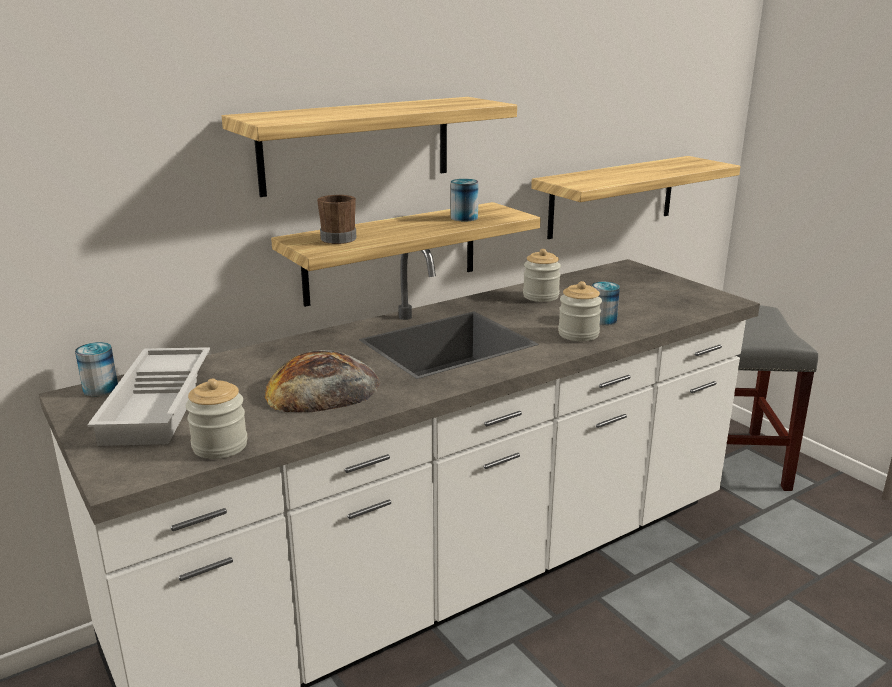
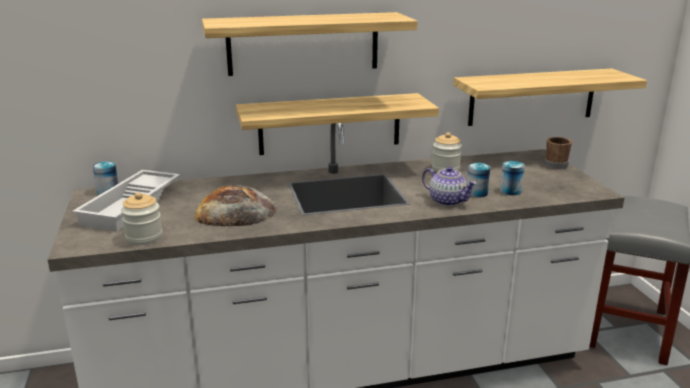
camera: 20 degrees right, 0 degrees up
(340, 238) = (278, 109): brown mug -> brown mug (556, 164)
(464, 218) = (380, 103): can -> can (510, 191)
(578, 334) = (447, 201): jar -> teapot

